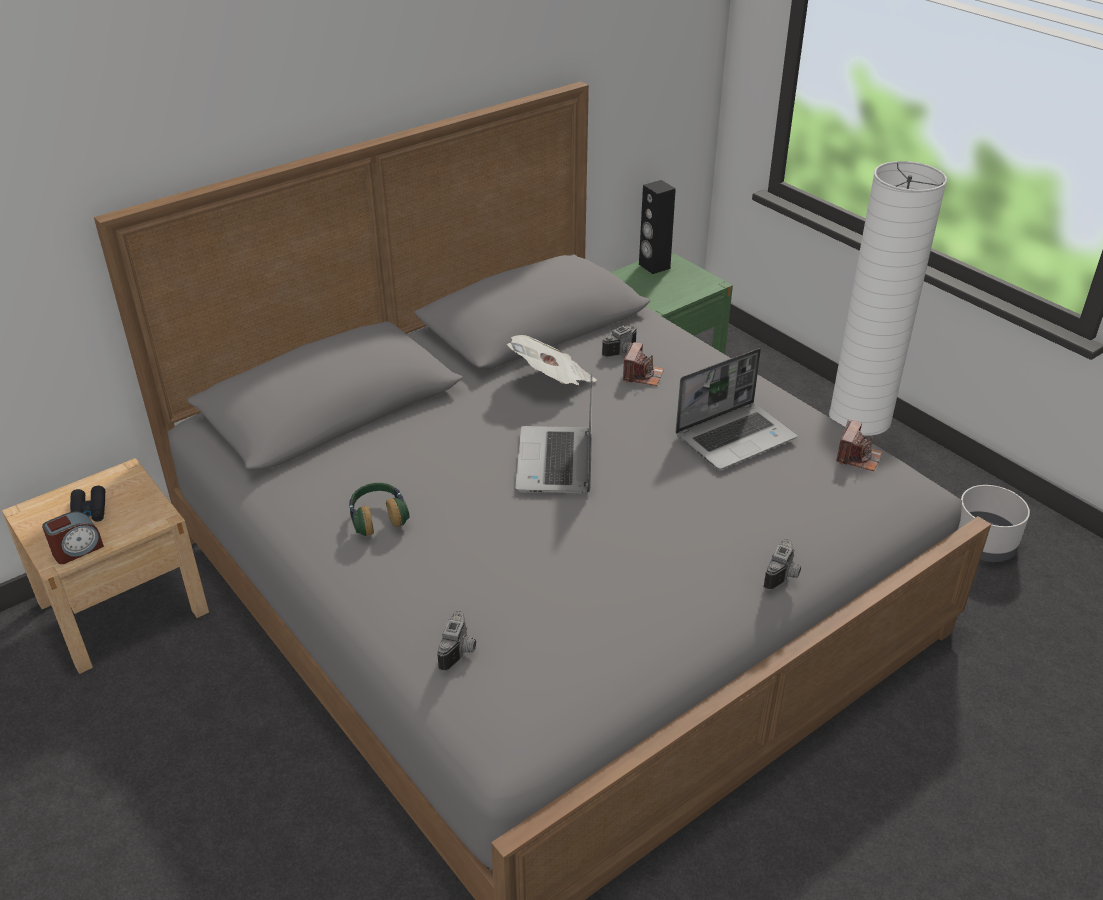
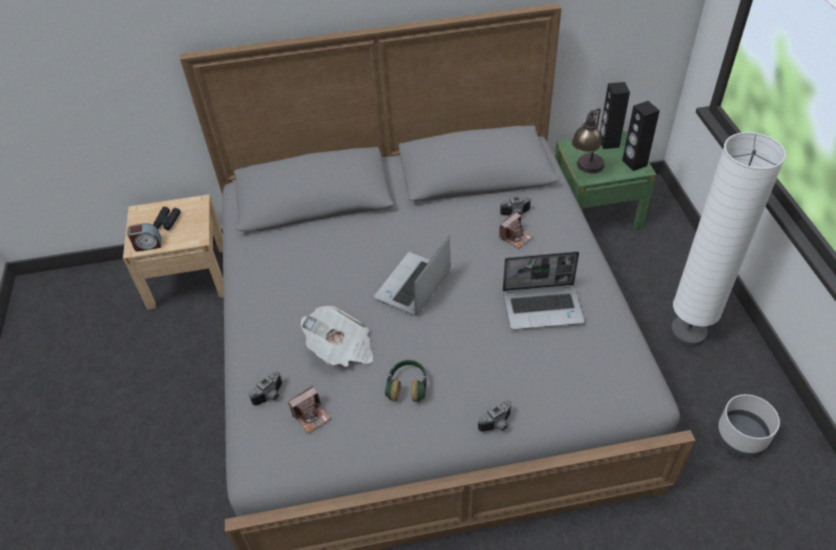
camera: 30 degrees right, 10 degrees up
(378, 517) = (286, 287): headphones -> headphones (407, 386)
(552, 380) = (454, 222): newspaper -> newspaper (341, 349)
(650, 300) = (586, 170): none -> table lamp
(699, 280) = (634, 163): none -> black speaker
(858, 457) = (619, 354): camera -> camera (311, 415)

